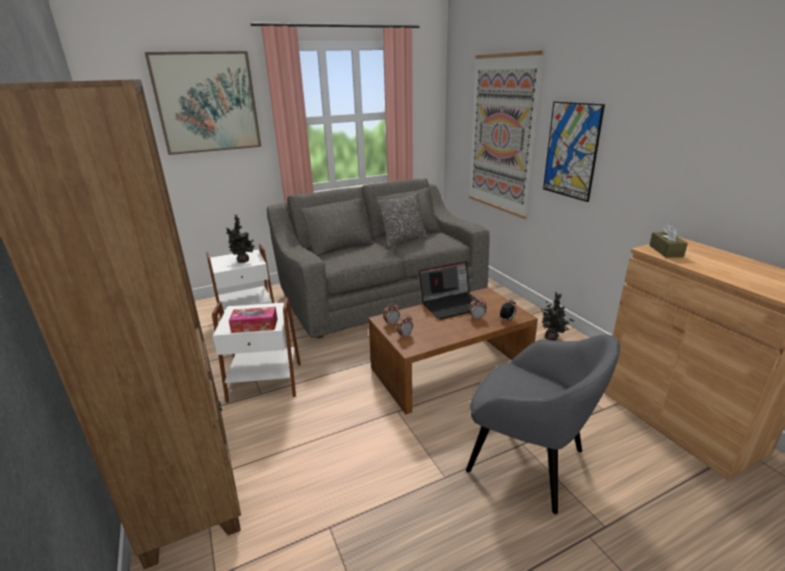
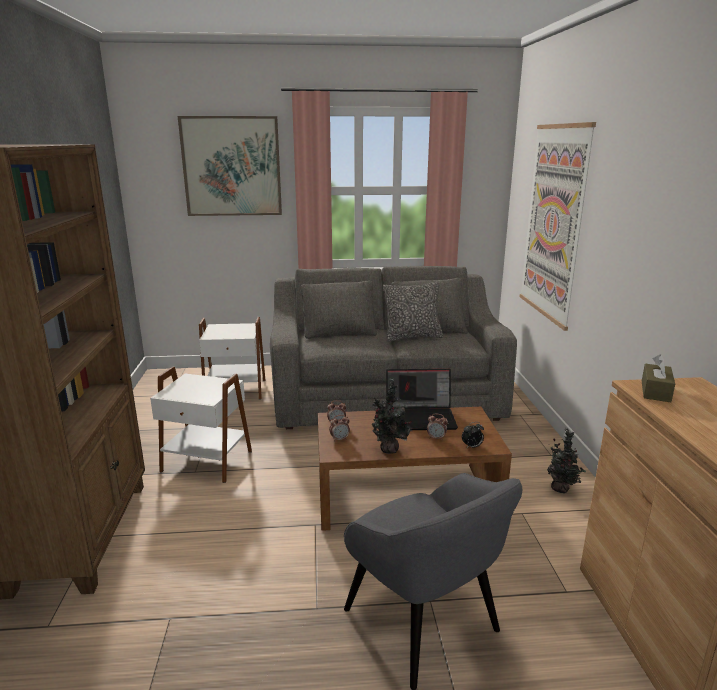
camera: 20 degrees right, 5 degrees down
(243, 261) = (235, 332): potted plant -> potted plant (389, 450)
(255, 325) = (193, 396): tissue box -> none
(571, 150) = (612, 249): picture -> none

